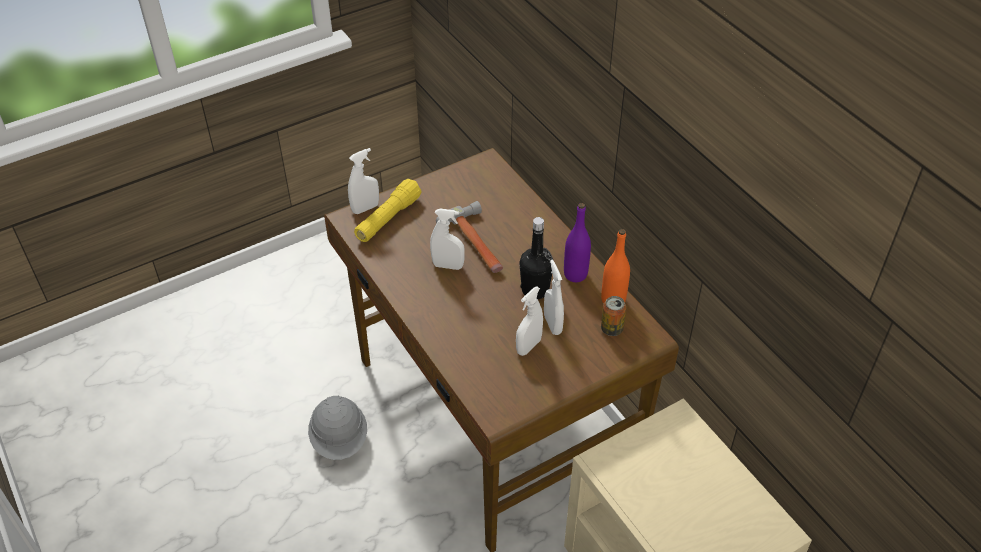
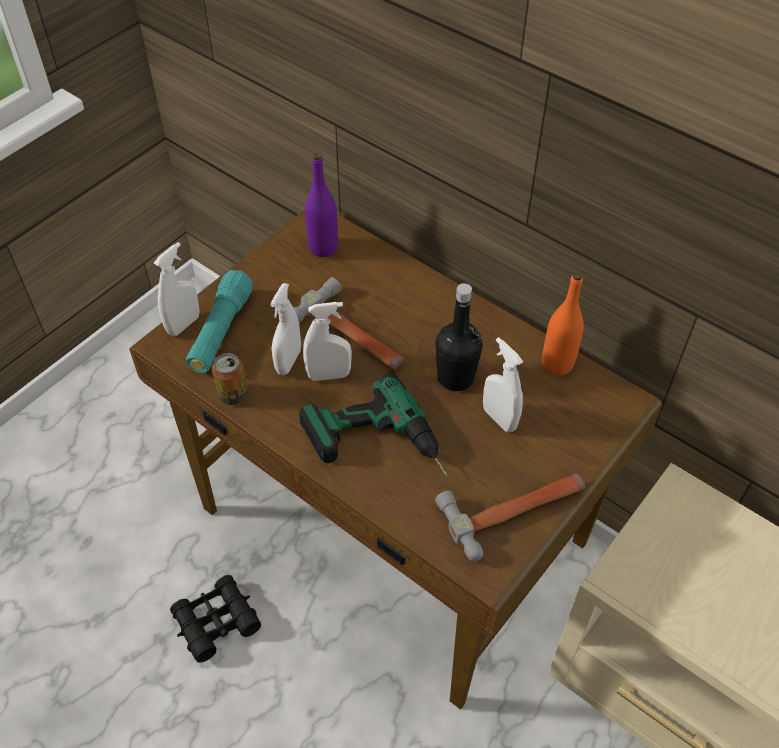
camera: 20 degrees left, 5 degrees up
(340, 439) = (216, 622): grey hard hat -> black binoculars
(388, 219) = (221, 331): yellow flashlight -> turquoise flashlight
(459, 321) = (377, 448): none -> power drill
(528, 346) = (483, 458): white spray bottle -> white spray bottle (288, 362)
(534, 384) = (515, 509): none -> hammer
(575, 274) = (495, 342): purple bottle -> purple bottle (323, 248)
(611, 329) = (574, 403): can -> can (233, 395)

